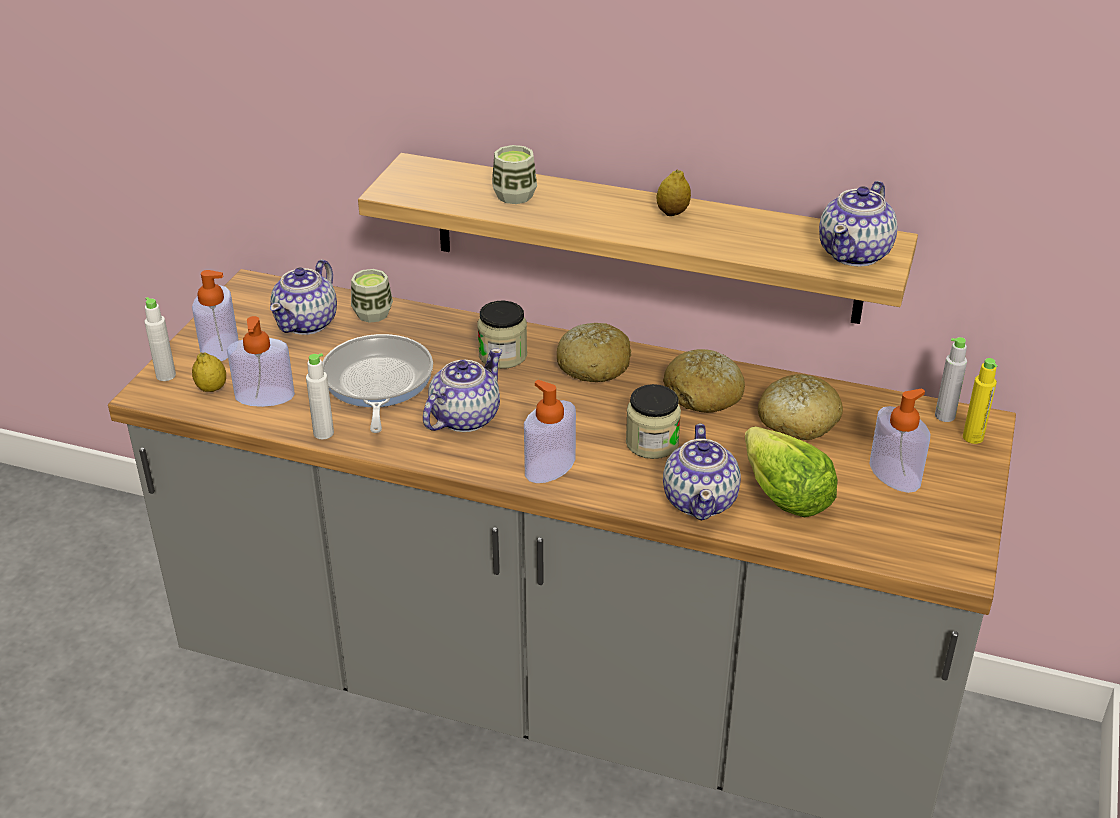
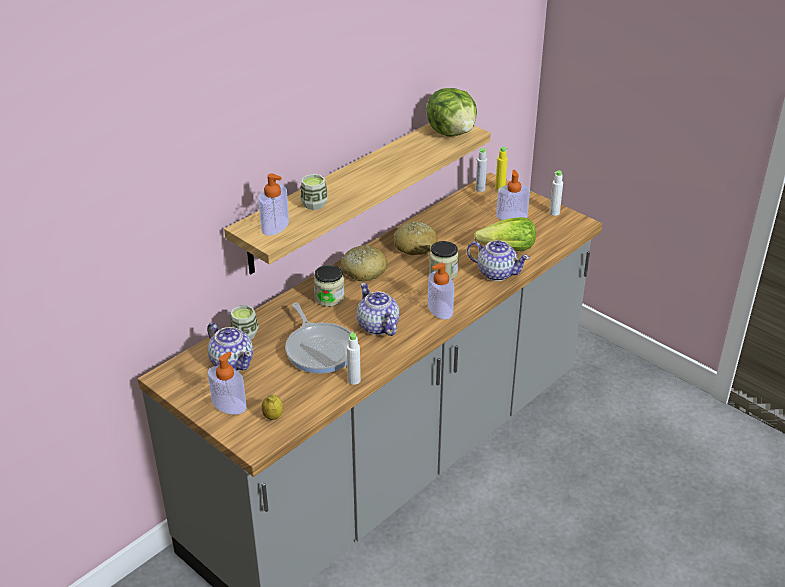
camera: 65 degrees left, 0 degrees up
(166, 375) = (241, 434): white bottle -> white bottle (554, 213)
(264, 396) = (298, 396): soap dispenser -> soap dispenser (275, 226)
(377, 383) = (320, 349): frying pan -> frying pan turned 135 degrees counterclockwise
(672, 213) = (374, 165): lemon -> none
(797, 421) = (456, 227): bread -> none
(855, 253) = (452, 132): teapot -> lettuce

